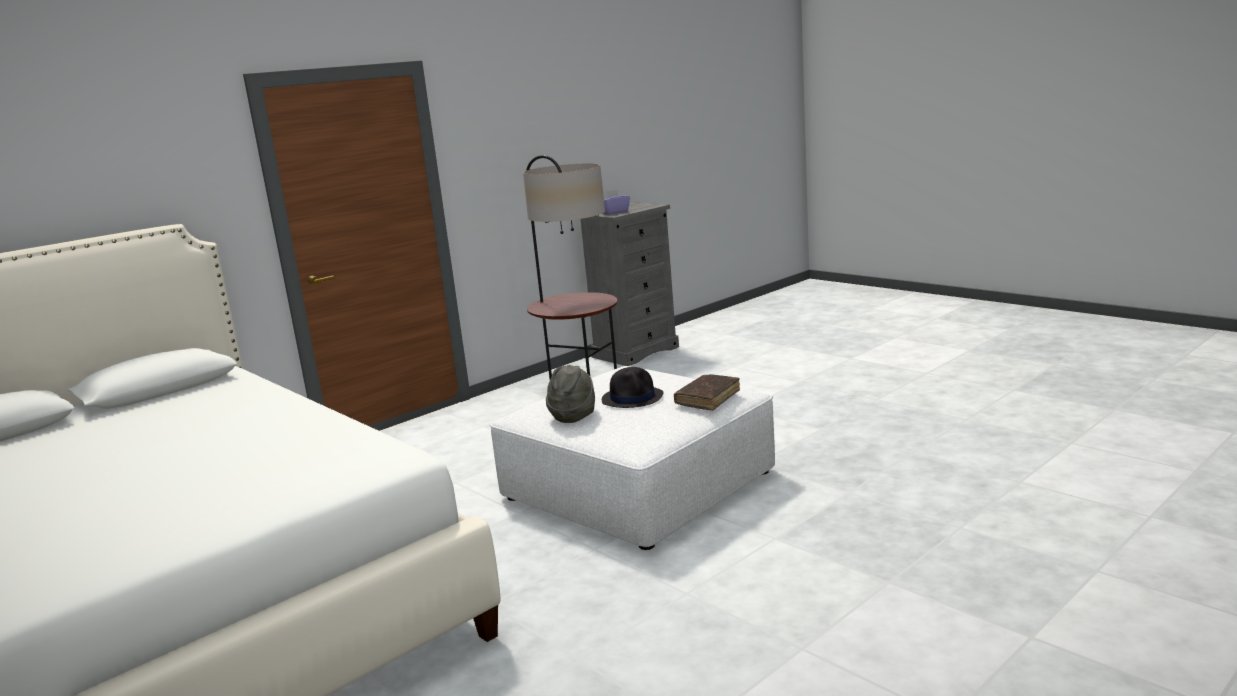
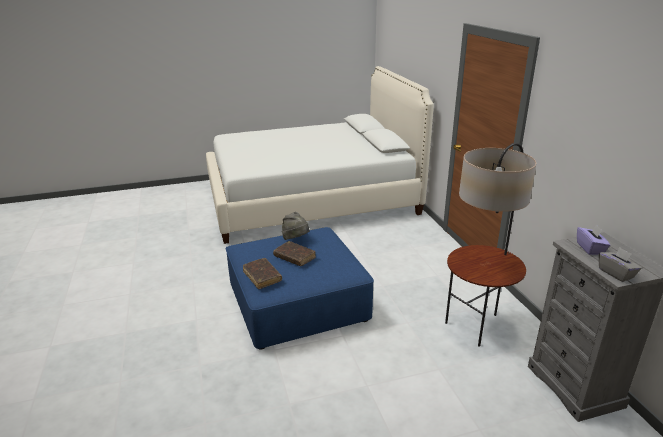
camera: 115 degrees right, 10 degrees up
(633, 398) = (294, 257): black hat -> brown book
(638, 483) = (298, 302): white ottoman -> blue ottoman
(649, 206) = (616, 273): none -> grey tissue box

